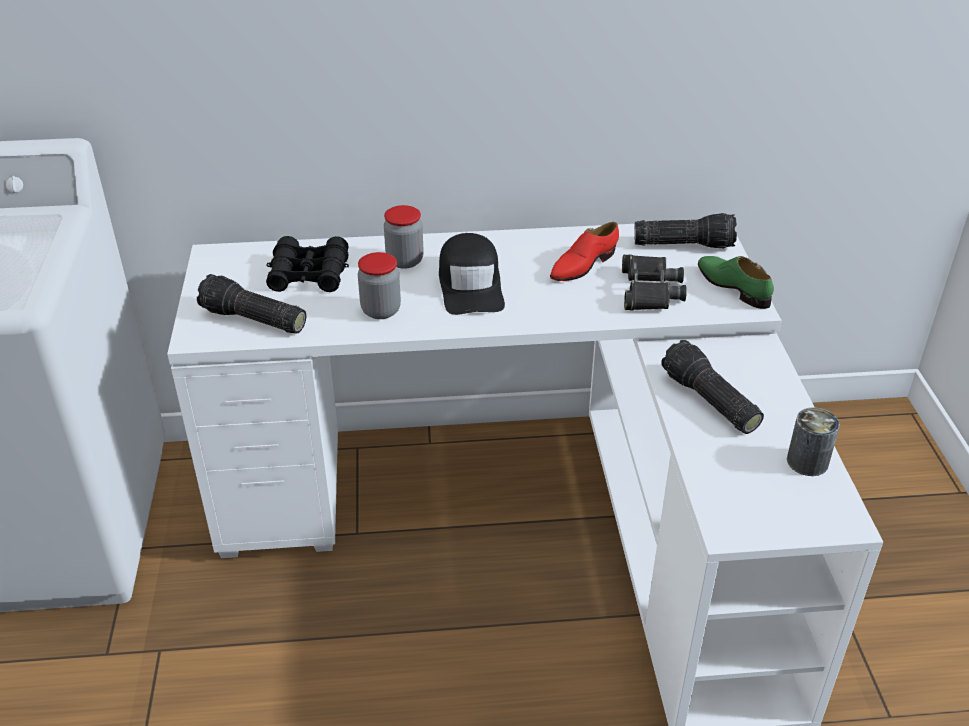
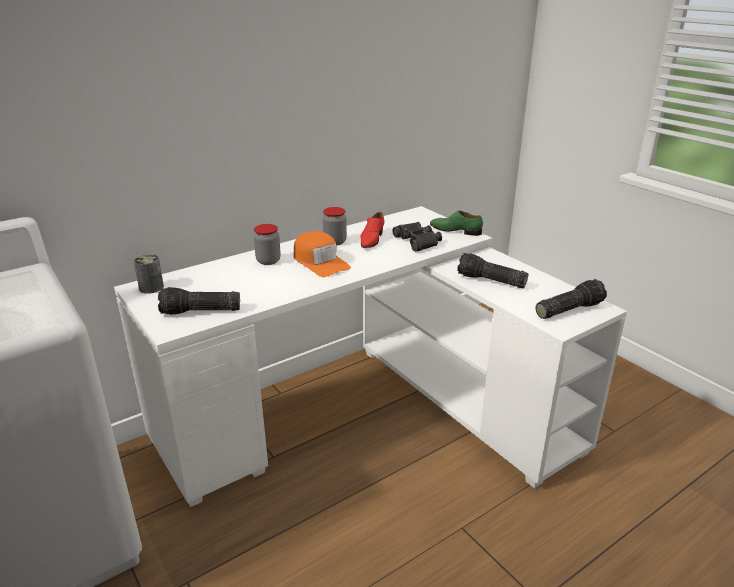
camera: 30 degrees left, 10 degrees down
(309, 274) = (214, 281): black binoculars -> none
(381, 310) = (279, 286): jar -> jar (335, 242)
(471, 285) = (320, 262): black cap -> orange cap
(684, 244) = (412, 219): flashlight -> flashlight (568, 309)
(807, 461) = (561, 291): can -> can (151, 287)

